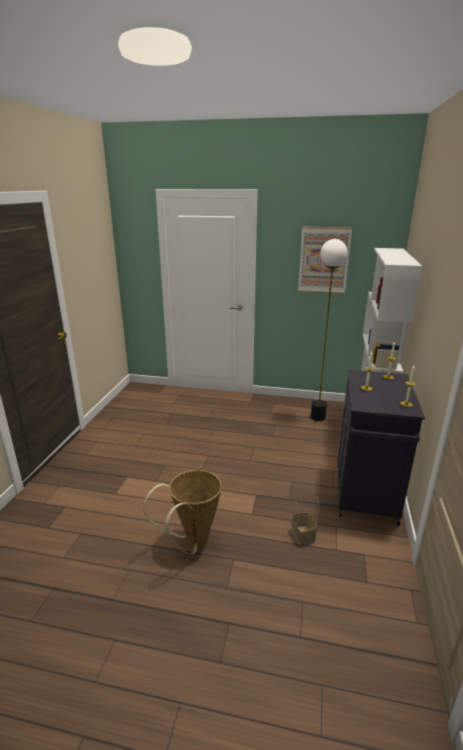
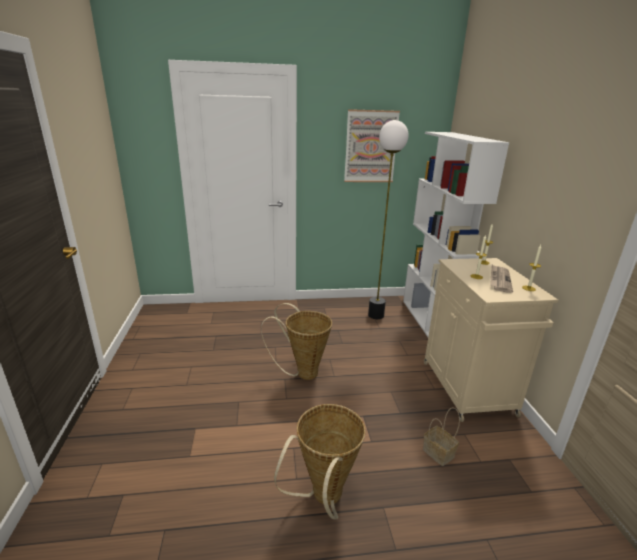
camera: 20 degrees left, 0 degrees up
(225, 453) = (302, 372): none -> basket
(365, 493) = (468, 389): black cabinet -> beige cabinet
(385, 393) = (499, 280): none -> newspaper

